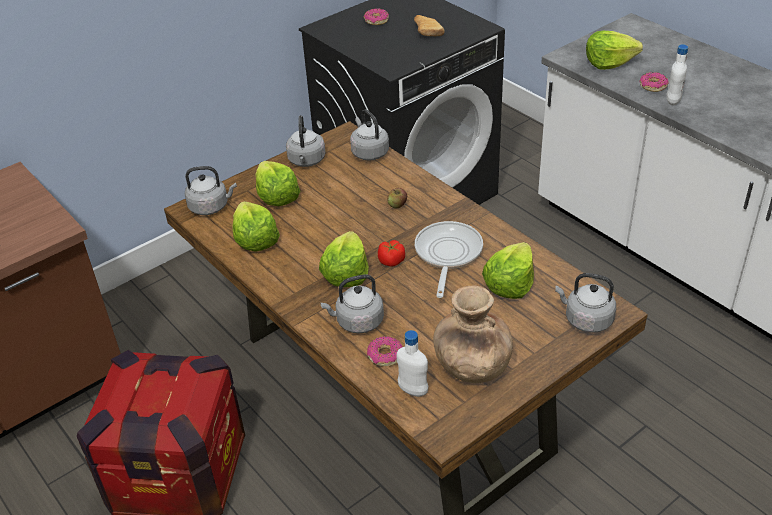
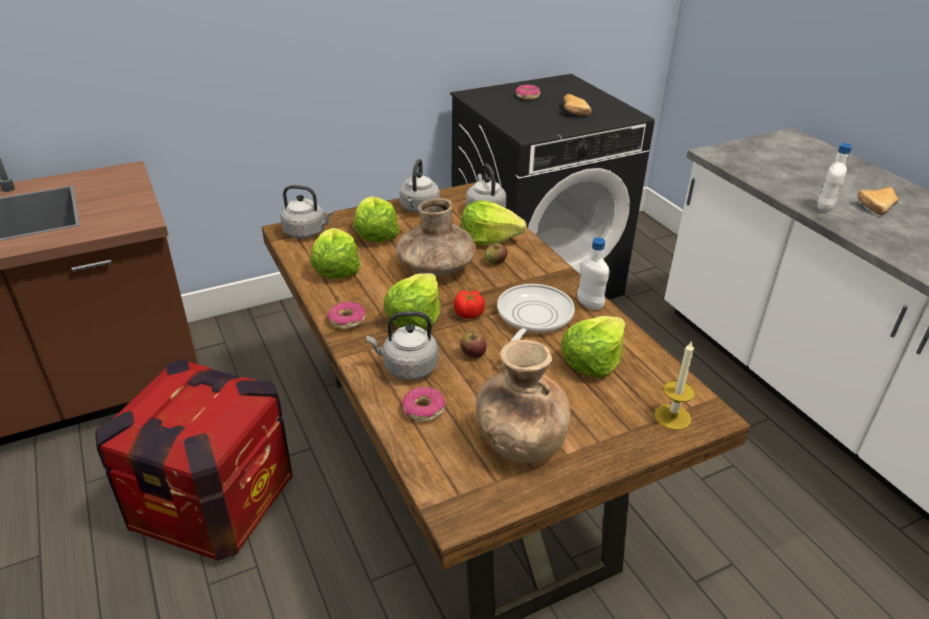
camera: 10 degrees right, 5 degrees down
(345, 220) = (436, 267): none -> brown vase
(408, 298) = (473, 354): none -> apple
(413, 390) = (440, 455): white bottle -> white bottle (589, 305)
(586, 320) = (672, 417): grey kettle -> candle
(609, 62) = (759, 164): lettuce -> lettuce (489, 238)
(653, 86) = (803, 192): donut -> donut (347, 320)
(718, 90) = (878, 206): none -> bread

